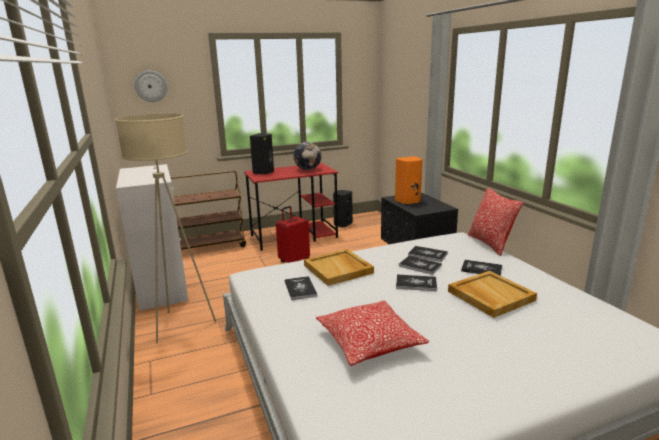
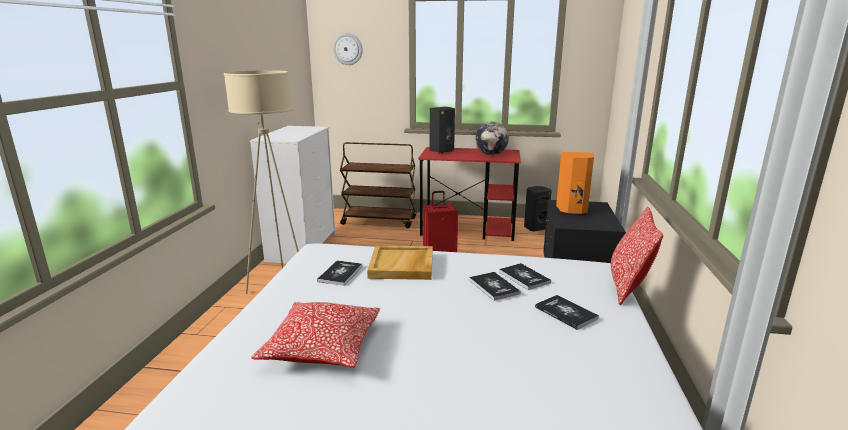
camera: 30 degrees right, 0 degrees up
(416, 283) = (458, 304): book -> none
(490, 296) = (524, 346): beige tray -> none

